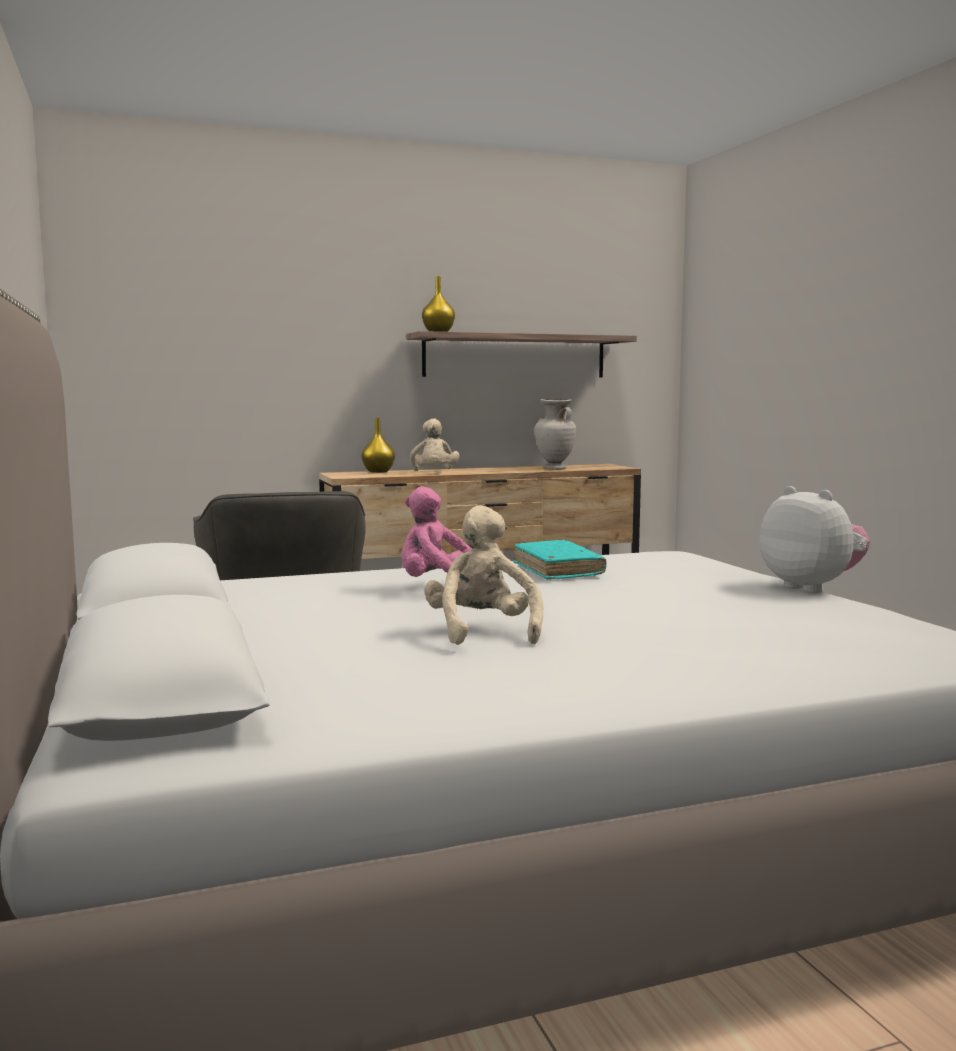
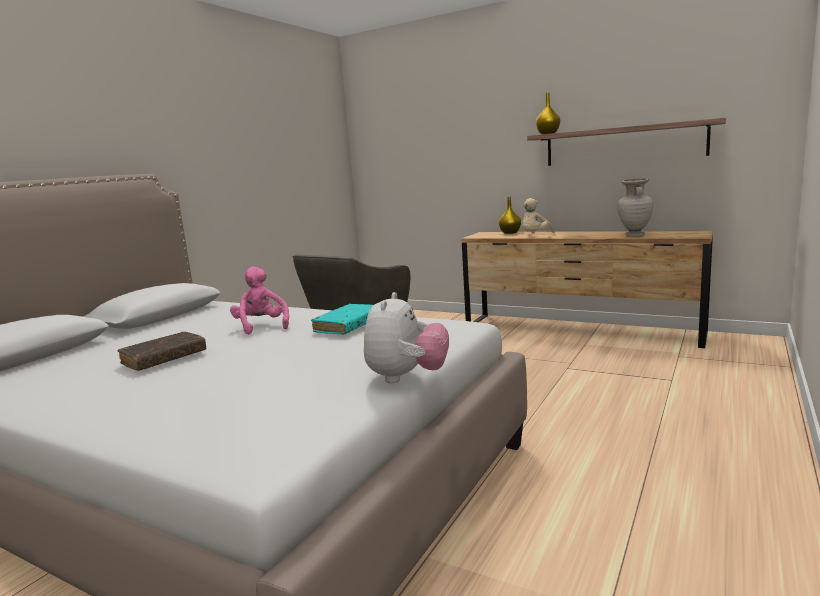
camera: 50 degrees right, 5 degrees up
(482, 632) = (164, 358): beige plush toy -> brown book

